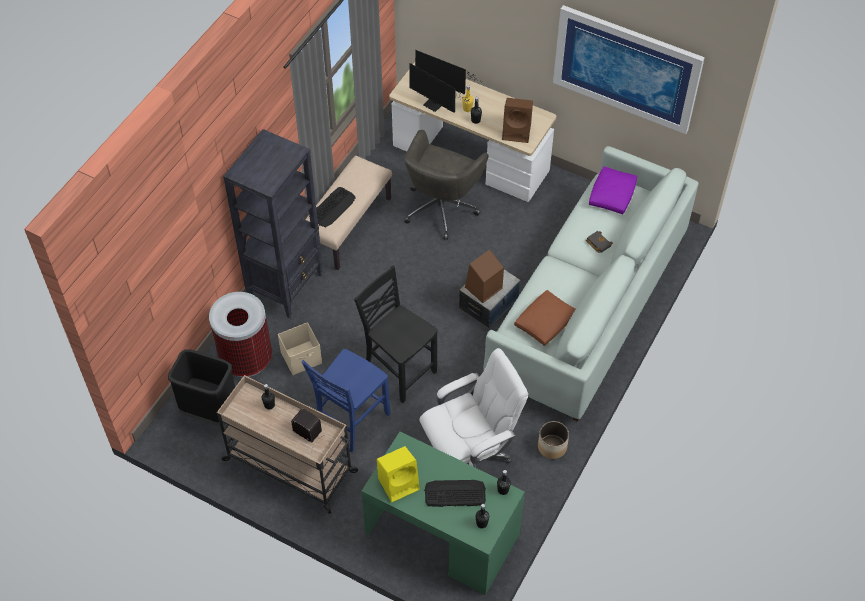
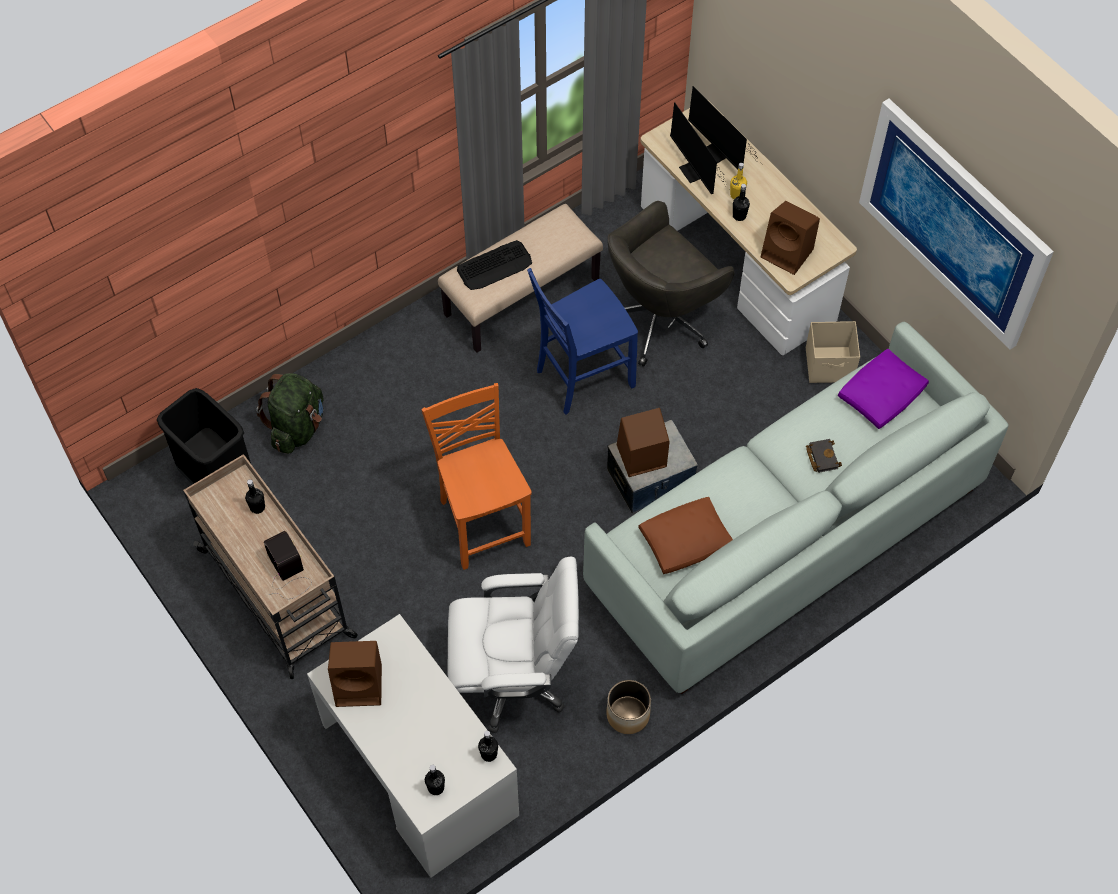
camera: 25 degrees right, 5 degrees up
(246, 359) = (297, 427): trash can -> green backpack
(286, 286) = (399, 348): black bookcase -> none
(302, 358) = (367, 454): beige storage box -> beige storage box (830, 365)
(351, 421) = (384, 567): blue chair -> blue chair (582, 377)
(399, 370) = (483, 522): black chair -> orange chair
(399, 483) = (360, 685): yellow speaker -> brown speaker
(442, 533) = (419, 769): green desk -> white desk
(454, 494) = (423, 731): keyboard -> none

